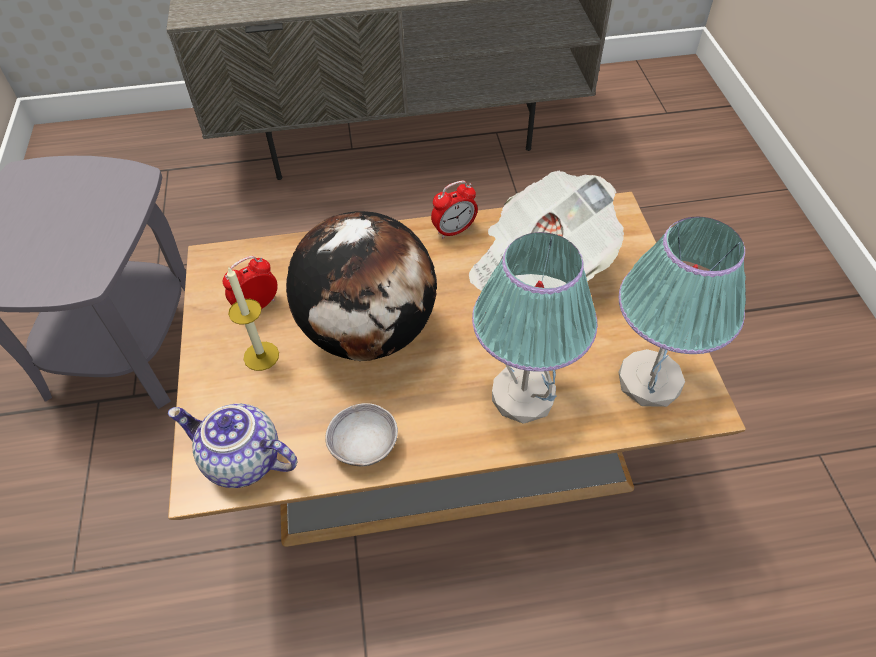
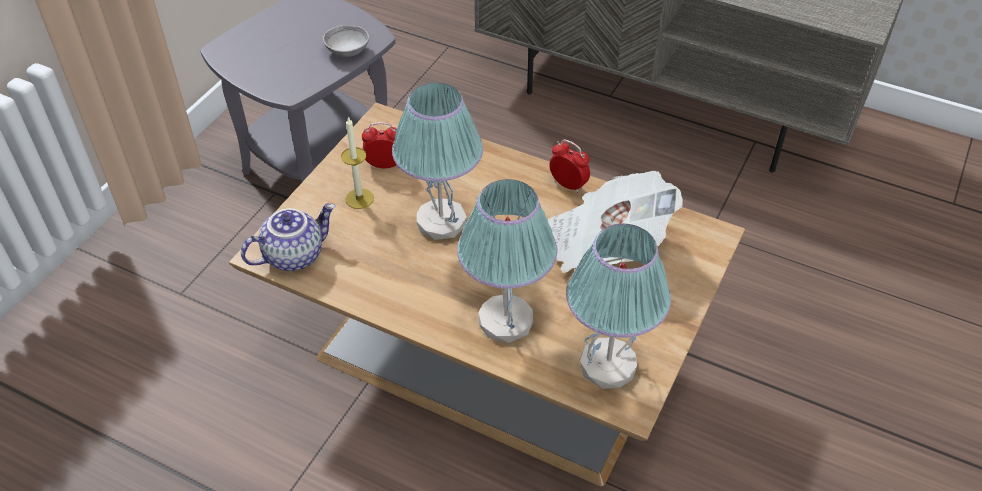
camera: 35 degrees right, 5 degrees down
(241, 461) = (294, 255): teapot -> teapot turned 90 degrees clockwise
(364, 445) = (373, 289): grey bowl -> grey bowl (347, 51)
(370, 331) = (442, 222): globe -> table lamp
(454, 230) = (568, 185): alarm clock -> alarm clock turned 150 degrees counterclockwise

